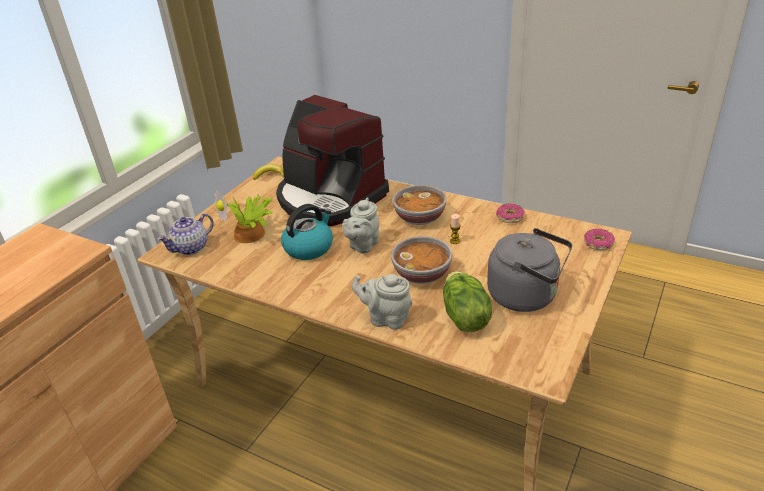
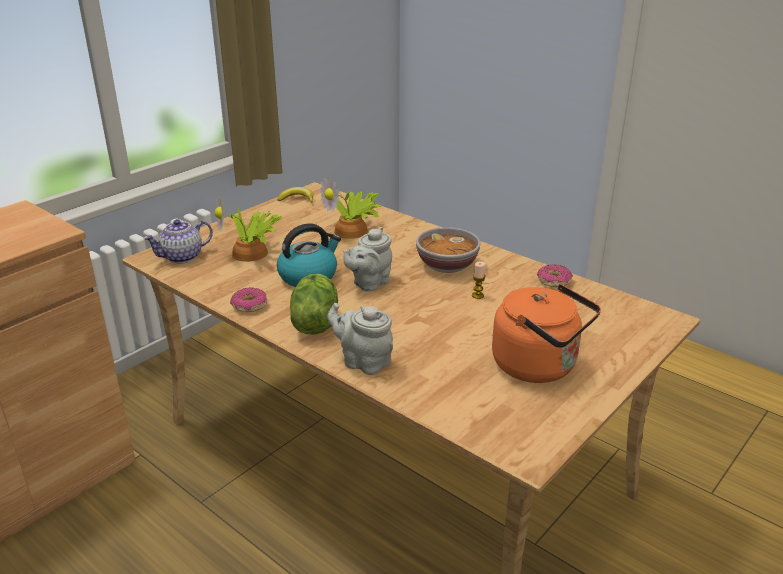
camera: 10 degrees right, 5 degrees down
(330, 198) = (353, 231): coffee machine -> potted plant
(422, 274) = (425, 323): bowl -> none
(464, 317) = (454, 376): lettuce -> lettuce (314, 322)
(526, 296) = (539, 366): grey kettle -> orange kettle
(598, 244) = (651, 325): donut -> donut (249, 305)

